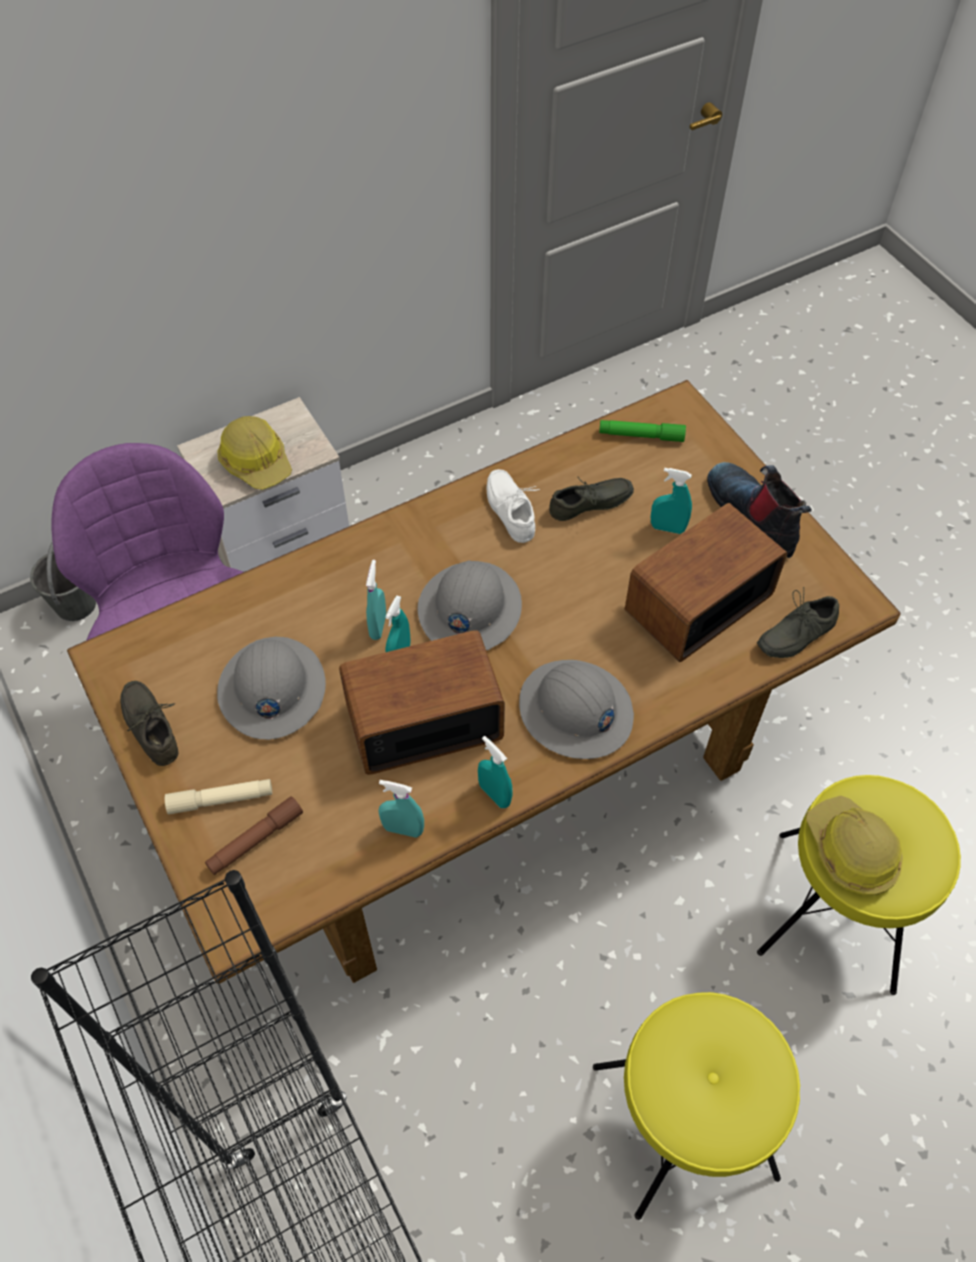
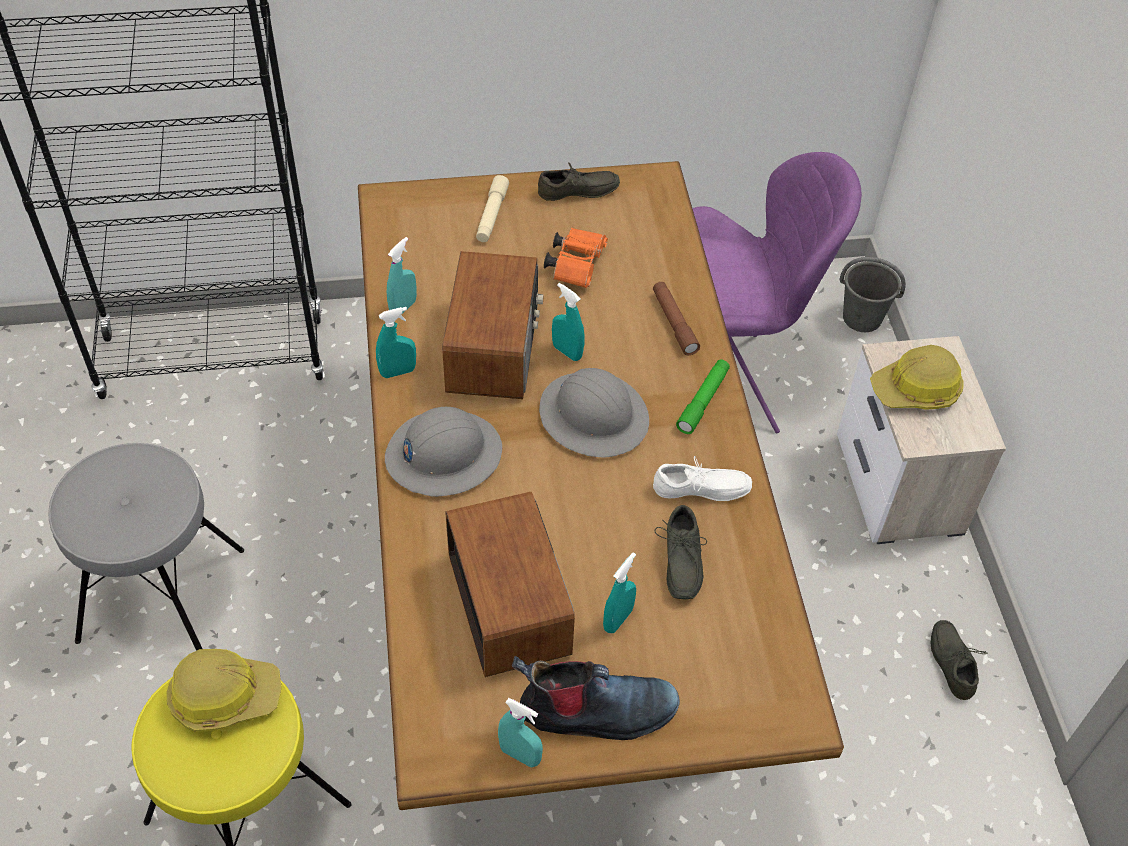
camera: 110 degrees right, 5 degrees down
(255, 840) = (446, 225): brown flashlight -> brown flashlight (674, 323)
(271, 689) = (576, 264): grey hard hat -> orange binoculars
(378, 626) = (607, 347): turquoise spray bottle -> turquoise spray bottle (520, 755)
(641, 435) = (764, 652): green flashlight -> green flashlight (703, 401)
(683, 1122) = (161, 593): yellow stool -> grey stool
(794, 633) = (429, 675): grey shoe -> grey shoe (954, 662)

